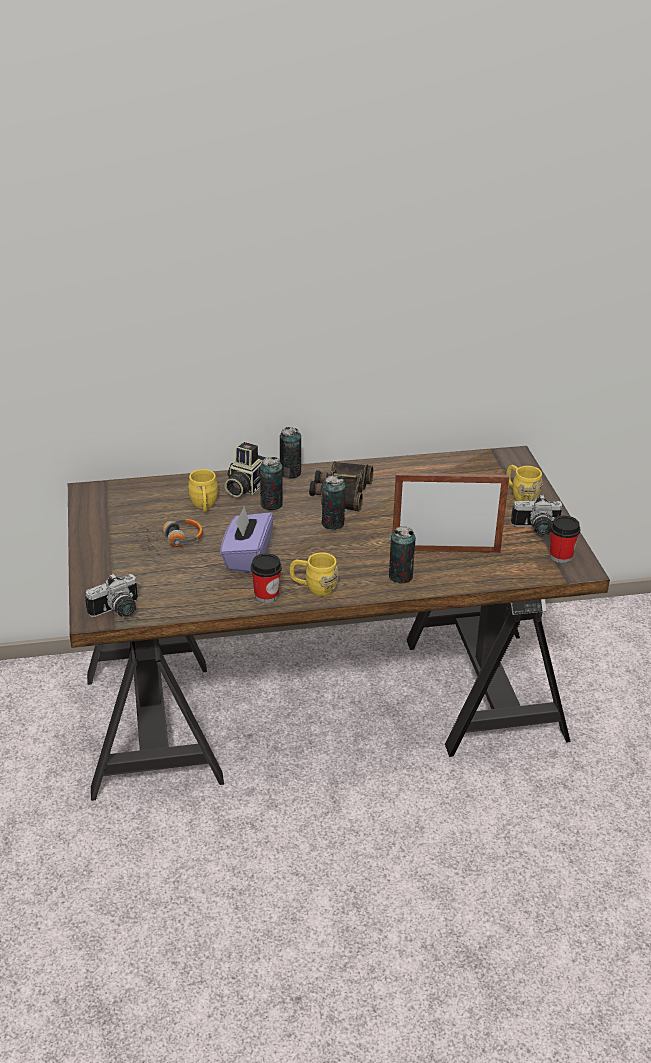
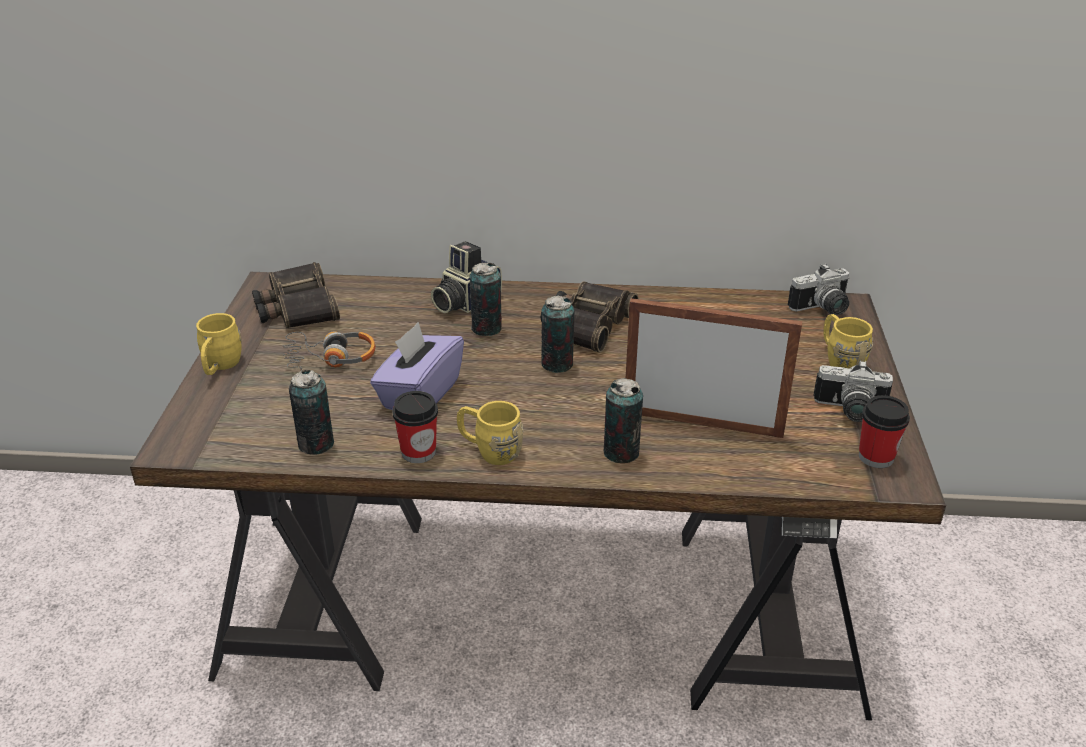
camera: 15 degrees right, 0 degrees up
(118, 611) = (209, 444): camera -> camera (823, 309)
(121, 506) = (296, 307): none -> binoculars
(204, 506) = (398, 320): yellow mug -> yellow mug (220, 366)
(290, 473) = (530, 292): can -> can (316, 444)

